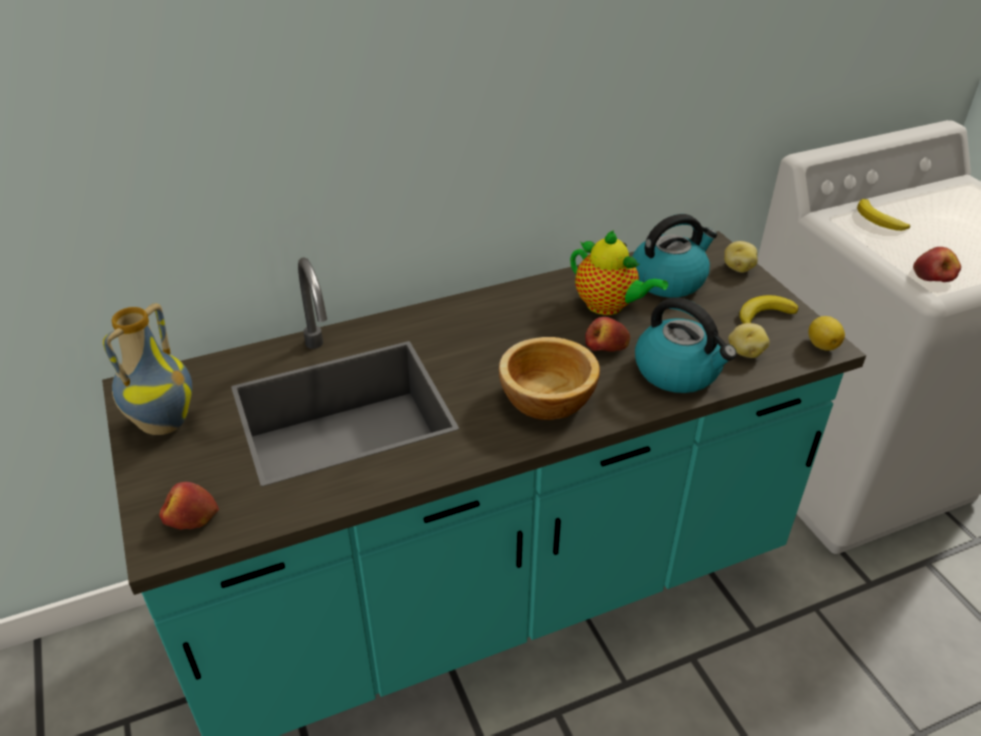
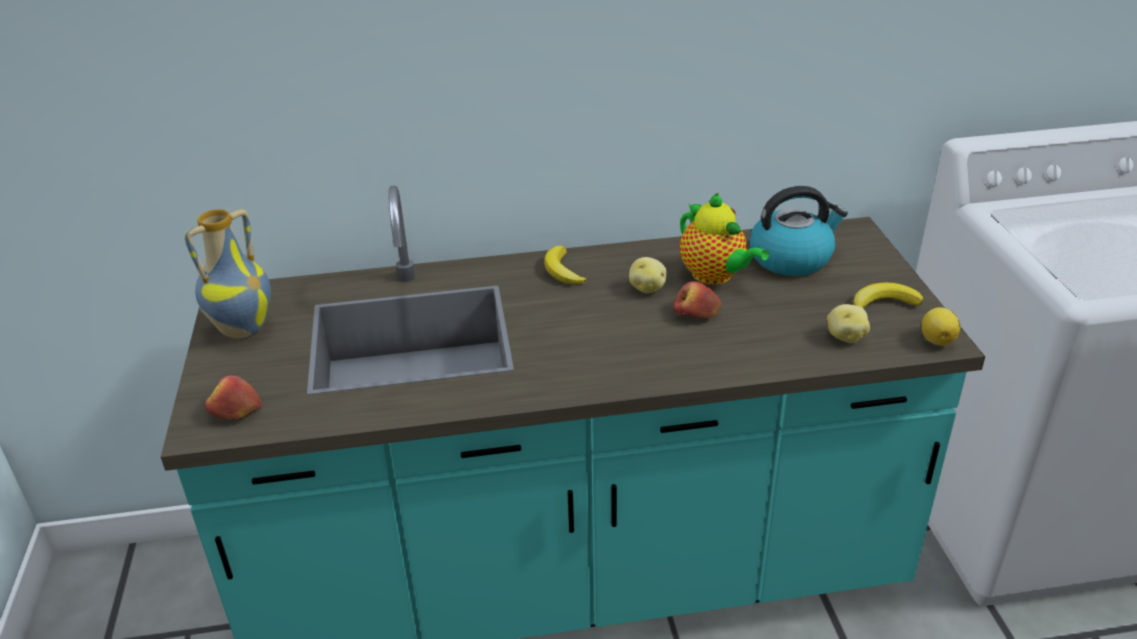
camera: 15 degrees right, 5 degrees down
(546, 400) = (611, 355): bowl -> none
(678, 371) = (763, 346): kettle -> none
(738, 268) = (874, 254): potato -> potato (647, 288)
(878, 220) = (1047, 218): banana -> banana (562, 271)
(934, 275) = (1088, 279): apple -> none

